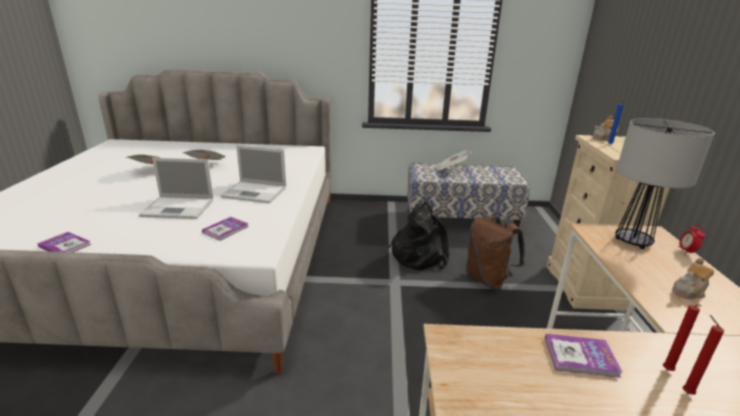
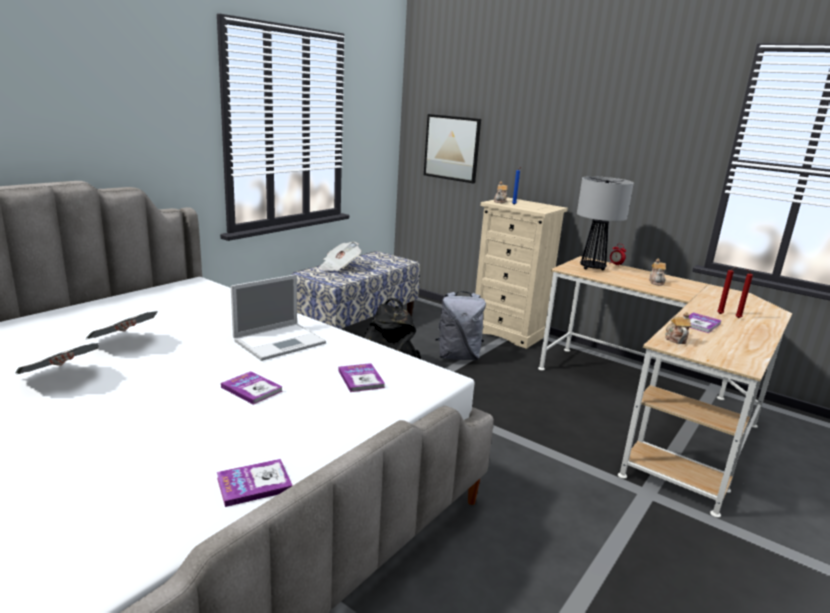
camera: 55 degrees left, 5 degrees down
(179, 208) = (252, 389): laptop -> book
(481, 344) = (675, 339): none -> teapot
(488, 279) = (458, 356): brown backpack -> grey backpack
(609, 75) = (452, 148): none -> picture

